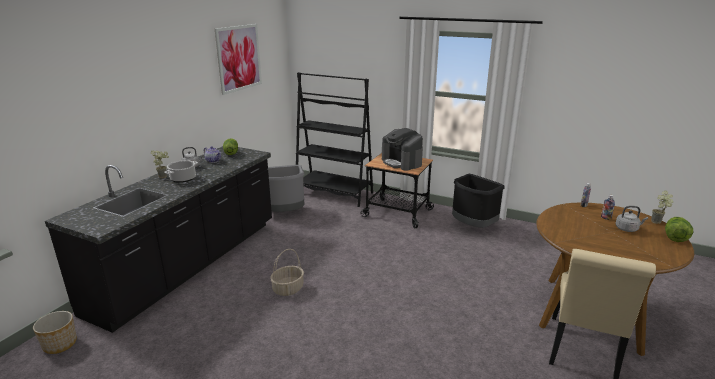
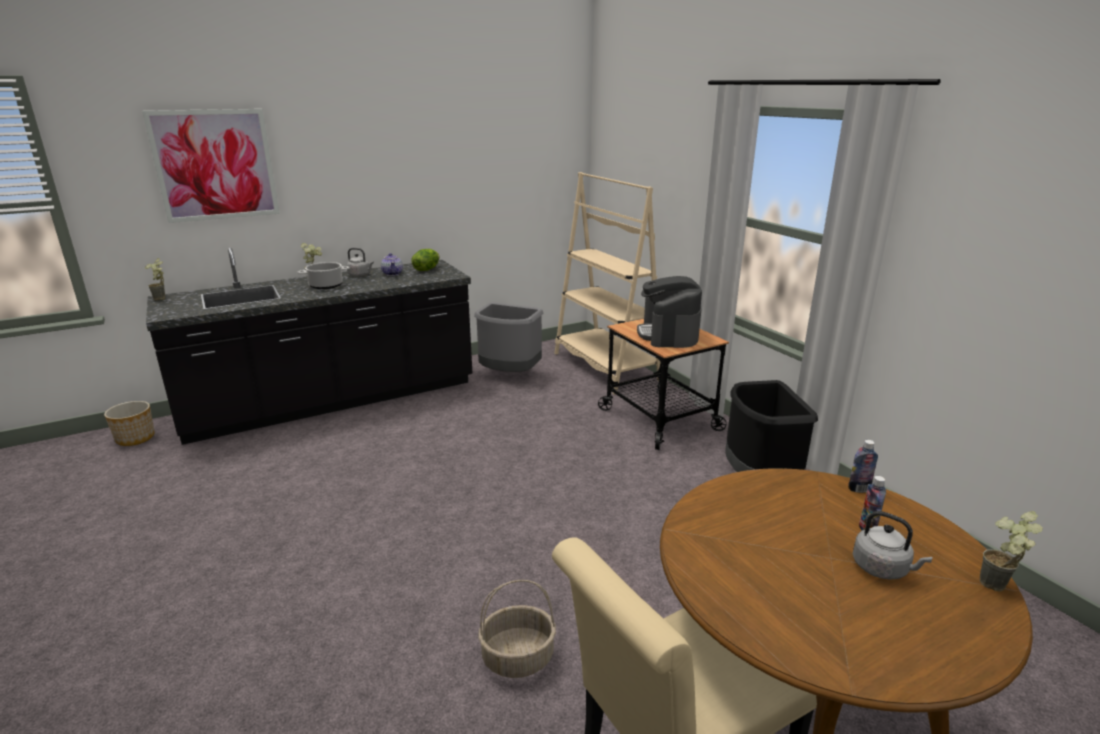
camera: 35 degrees right, 0 degrees up
(66, 219) = (162, 299): none -> potted plant
(239, 58) = (483, 141): picture -> picture (215, 165)
(288, 289) = (385, 467): basket -> basket (517, 658)
(334, 193) = (605, 367): black bookcase -> beige bookcase
(674, 237) = (986, 636): lettuce -> none

